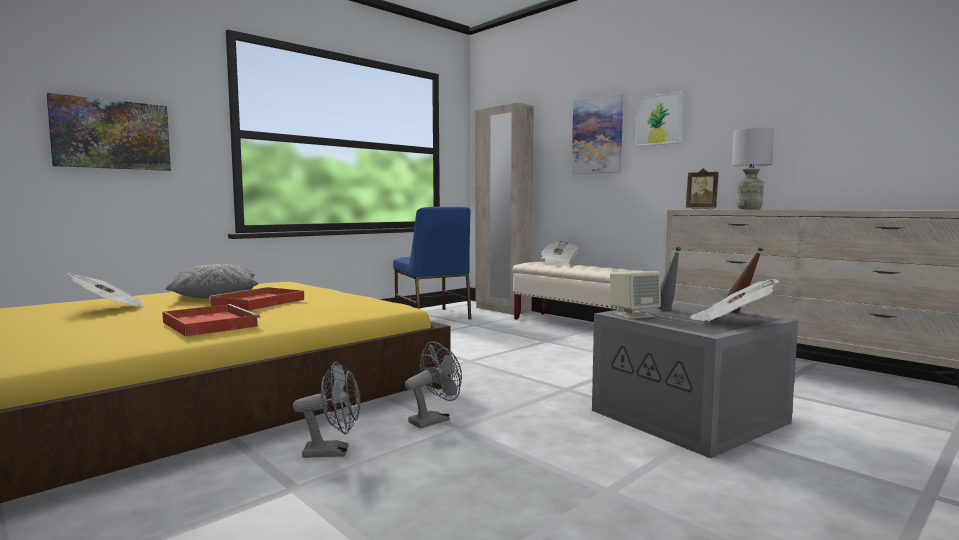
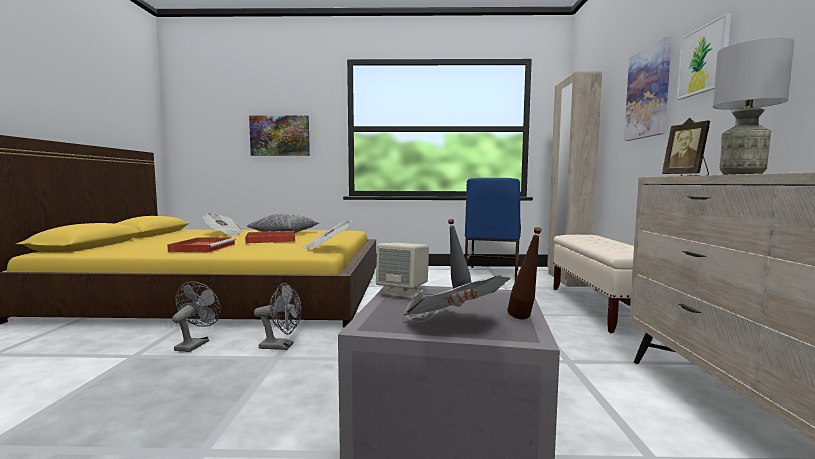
camera: 45 degrees right, 0 degrees up
(333, 452) = (195, 344): grey fan -> grey fan turned 120 degrees counterclockwise
(558, 264) = (596, 238): newspaper -> newspaper (327, 247)

